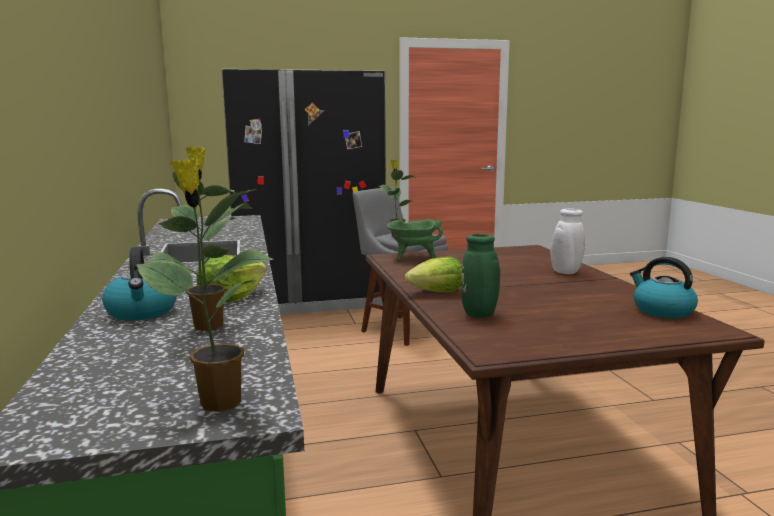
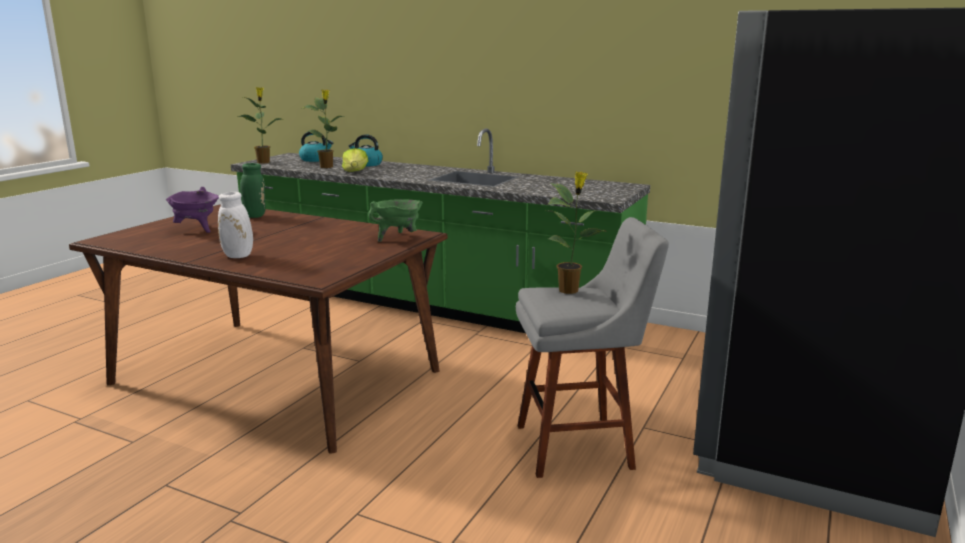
camera: 130 degrees right, 5 degrees up
(437, 292) = (307, 221): lettuce -> none
(577, 312) = (197, 230): none -> purple cooking pot
(662, 311) = (137, 243): kettle -> kettle (315, 159)

